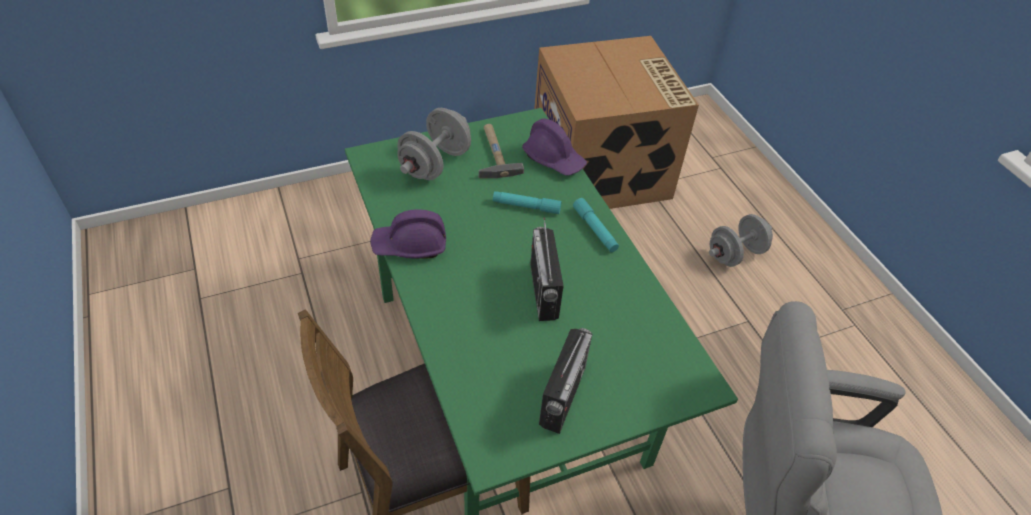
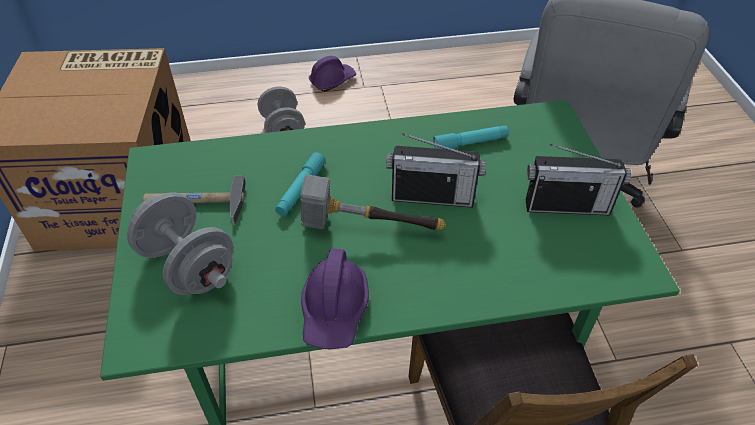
camera: 75 degrees left, 0 degrees up
(492, 252) = (366, 230): none -> hammer
(554, 159) = (230, 153): purple hard hat -> purple hard hat (332, 80)
(562, 396) = (567, 206): radio -> radio turned 150 degrees clockwise
(595, 229) = (353, 142): turquoise flashlight -> turquoise flashlight (470, 143)

